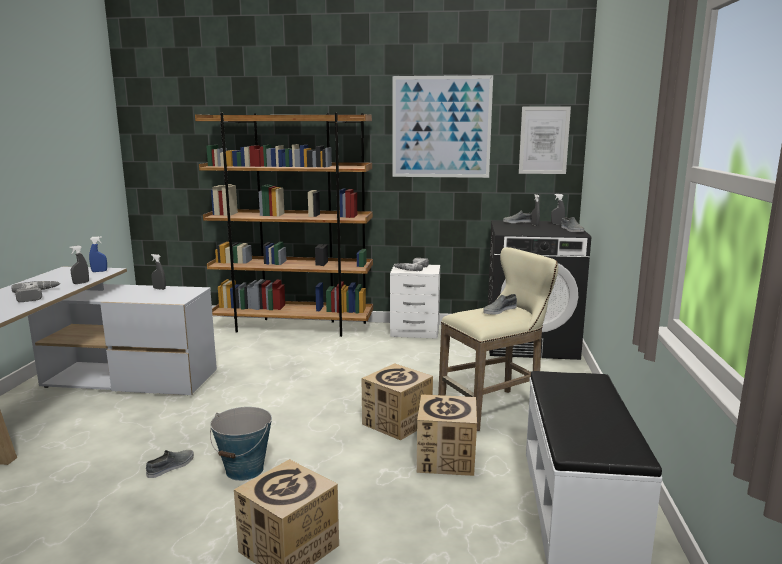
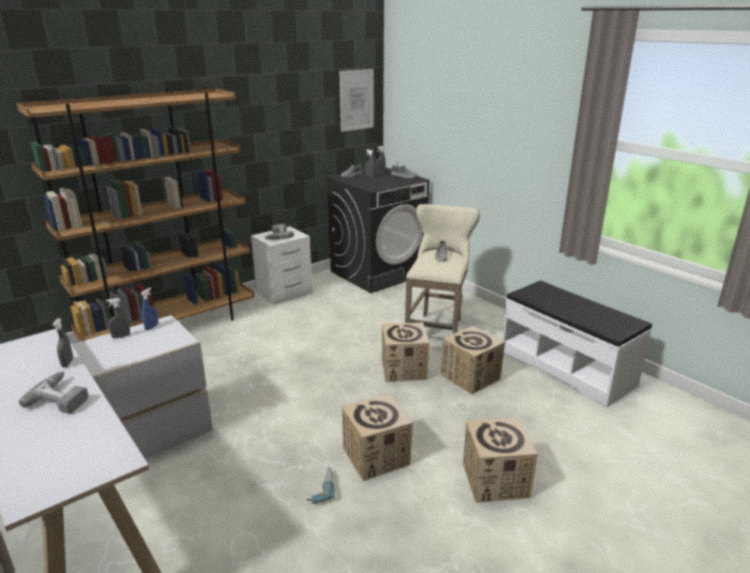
camera: 45 degrees left, 10 degrees up
(99, 271) = (40, 342): blue spray bottle -> blue spray bottle (152, 327)
(171, 466) = (320, 488): grey shoe -> power drill
(245, 470) = (376, 456): bucket -> cardboard box
(441, 127) = (277, 95): picture -> none

